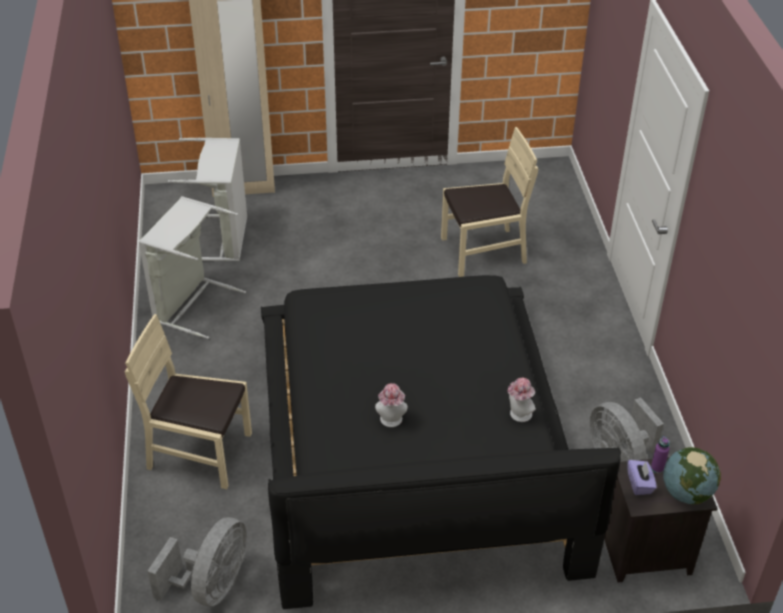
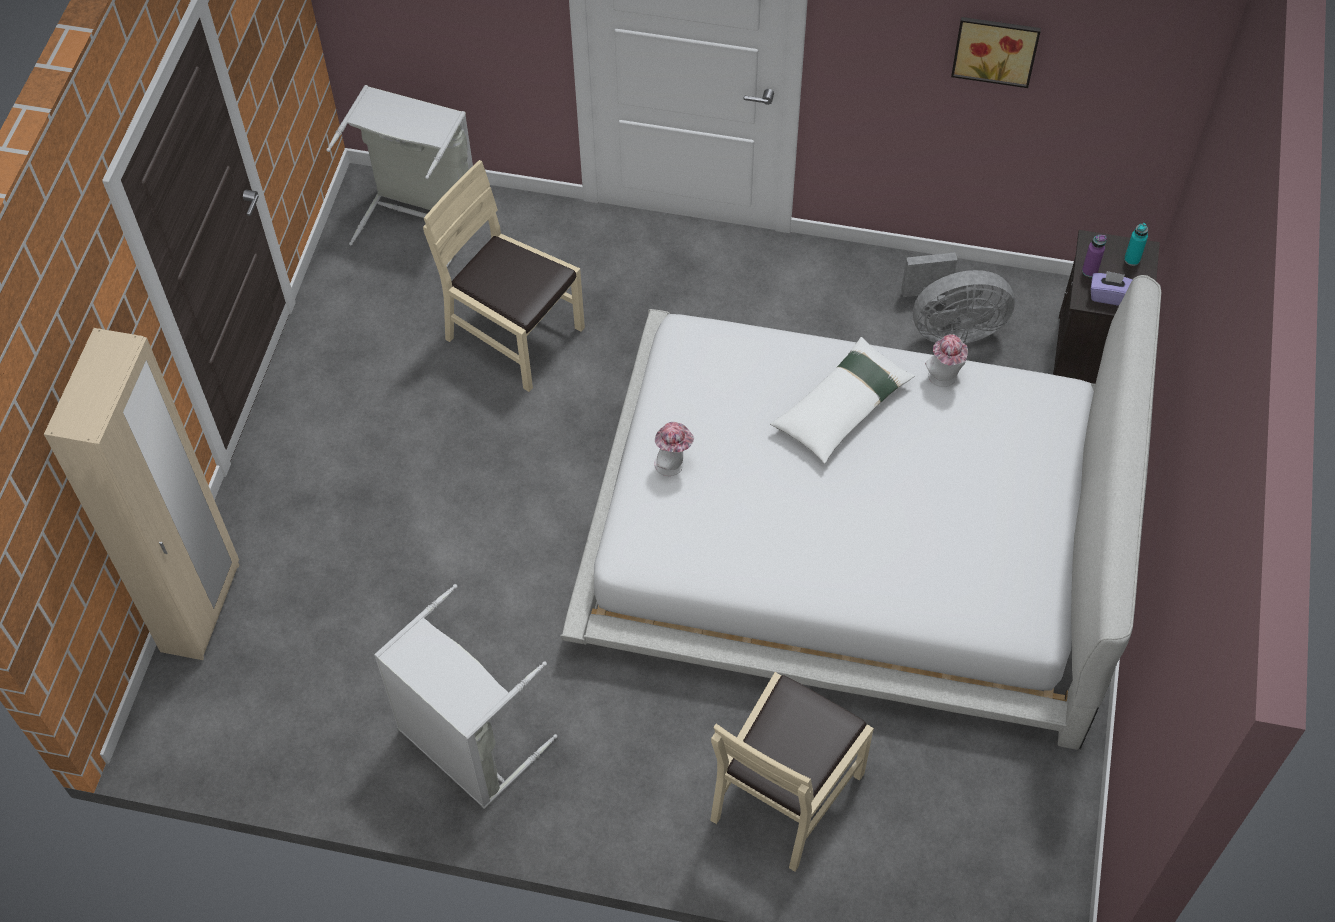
camera: 70 degrees left, 15 degrees up
(211, 586) = (1022, 825): grey fan -> none
(223, 238) = (323, 666): grey laundry basket -> grey laundry basket (420, 217)
(391, 421) = (914, 515): hat -> hat (673, 464)
(414, 444) = (854, 530): black bed -> white bed
(463, 367) = (842, 408): none -> white pillow
(483, 251) = (514, 335): beige chair -> beige chair turned 60 degrees counterclockwise
(686, 493) = (1132, 259): globe -> turquoise bottle
(734, 275) = (995, 48): none -> picture

